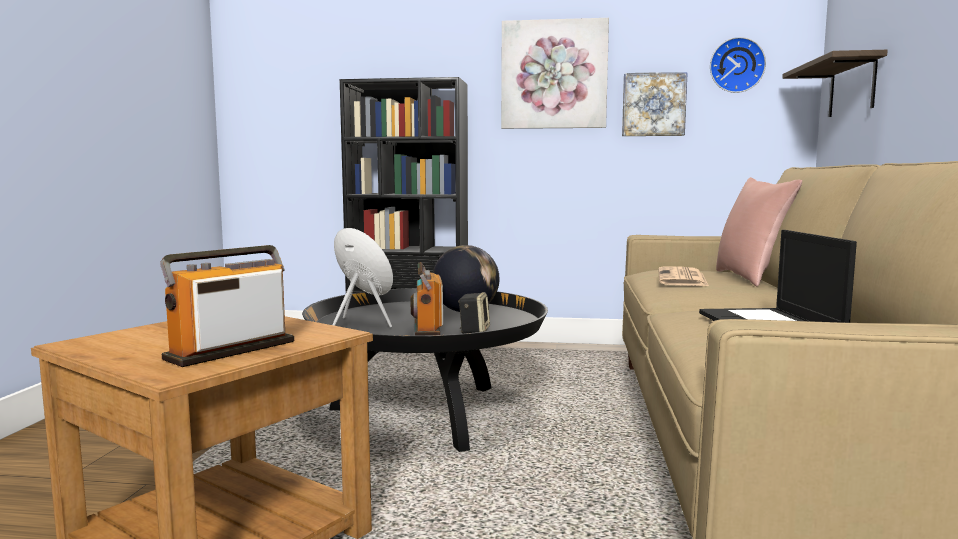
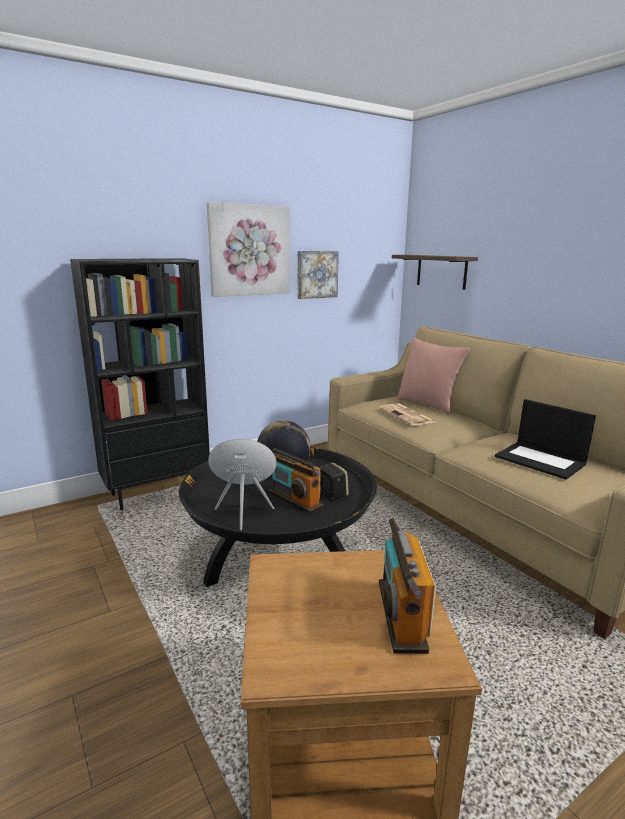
camera: 40 degrees left, 10 degrees up
(736, 65) = (363, 246): wall clock -> none

